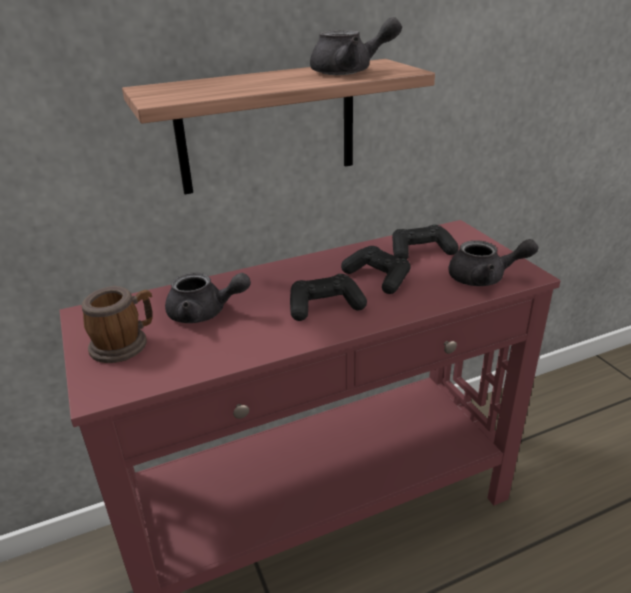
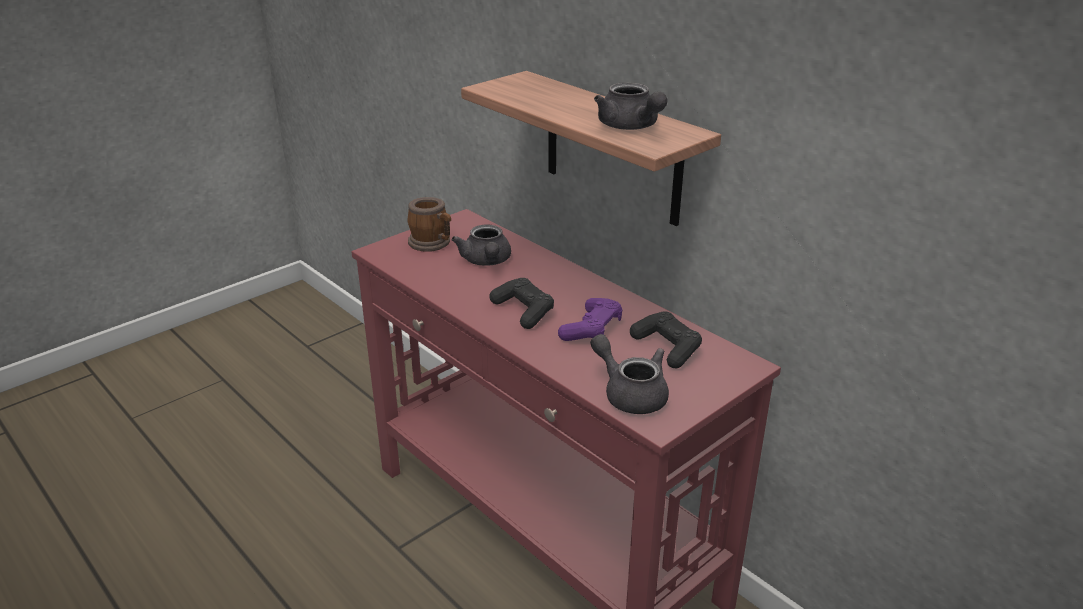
camera: 70 degrees right, 0 degrees up
(377, 278) = (592, 329): black game controller -> purple game controller
(484, 278) = (630, 393): grey teapot -> grey teapot turned 150 degrees clockwise

